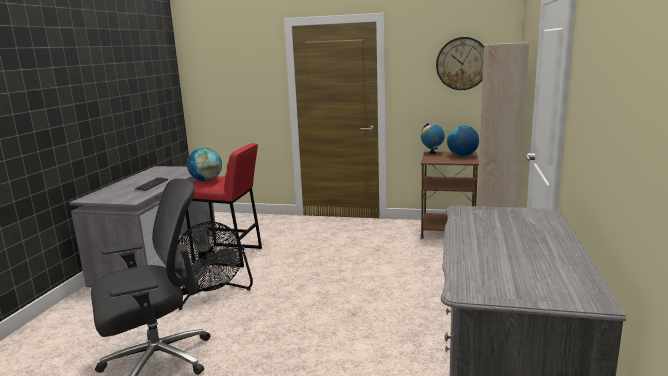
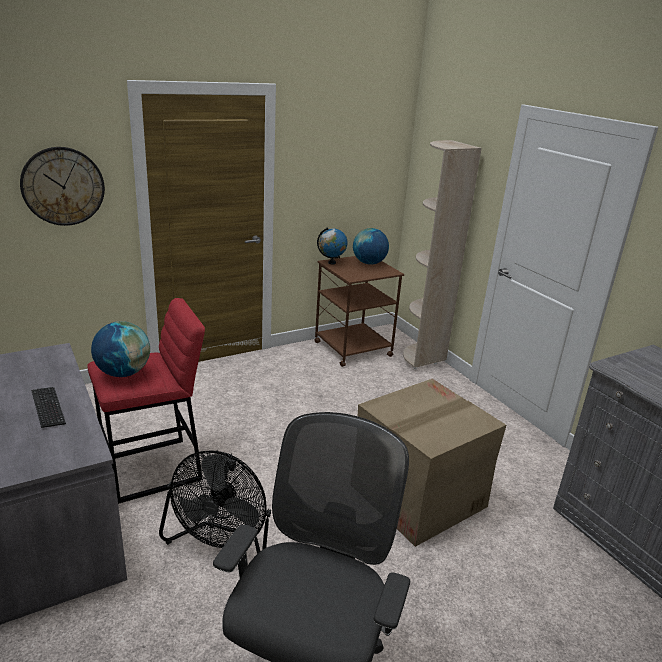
camera: 45 degrees left, 10 degrees up
(209, 294) = (220, 540): black fan -> black fan turned 90 degrees clockwise
(351, 319) = (417, 496): none -> cardboard box
(462, 63) = (359, 153): wall clock -> wall clock (63, 186)

